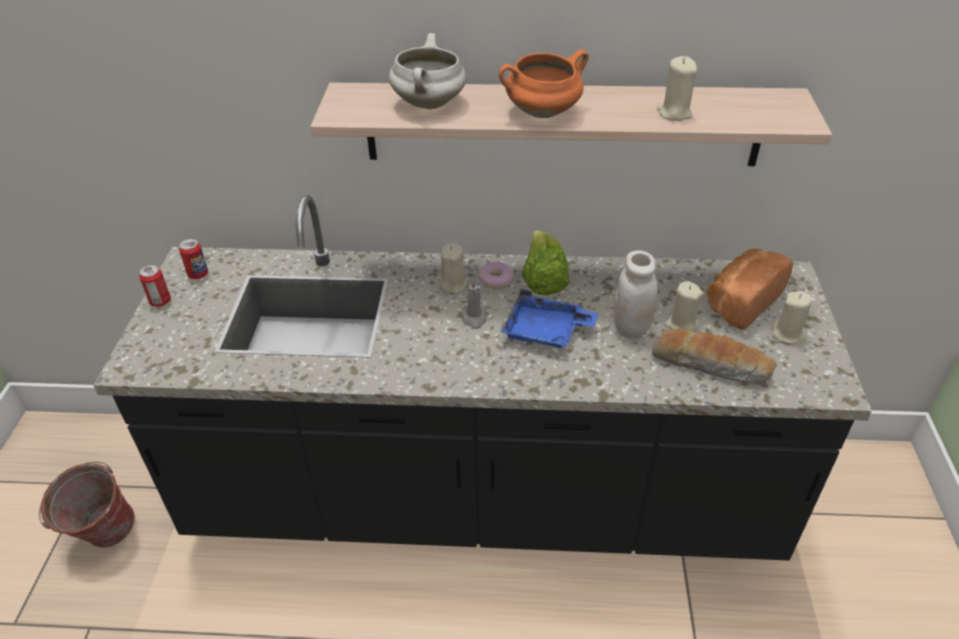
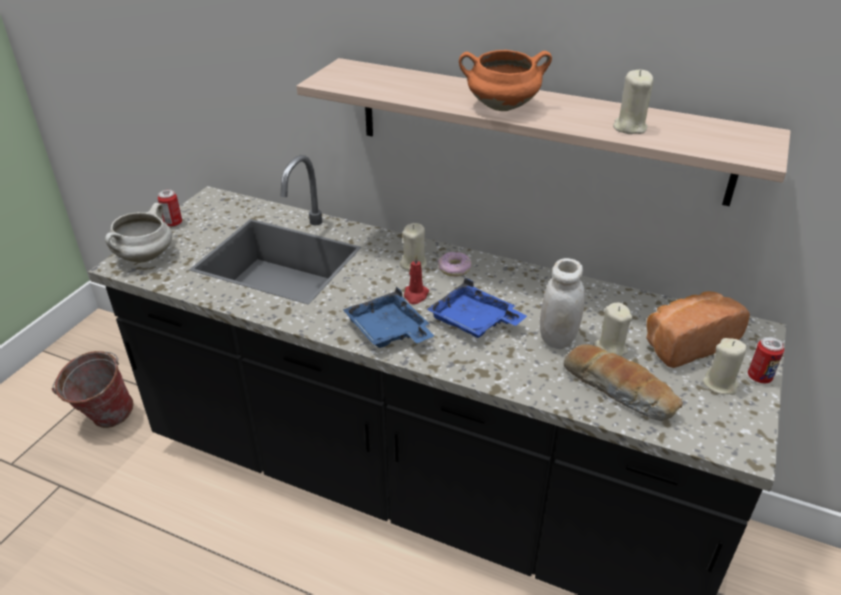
camera: 20 degrees right, 5 degrees down
(198, 274) = (213, 210): can -> can (759, 377)
(430, 104) = (407, 85): white cooking pot -> white cooking pot (145, 257)
(470, 364) = (388, 331): none -> blue tray
(474, 318) = (415, 295): grey candle -> red candle
(543, 279) = (498, 278): lettuce -> none

